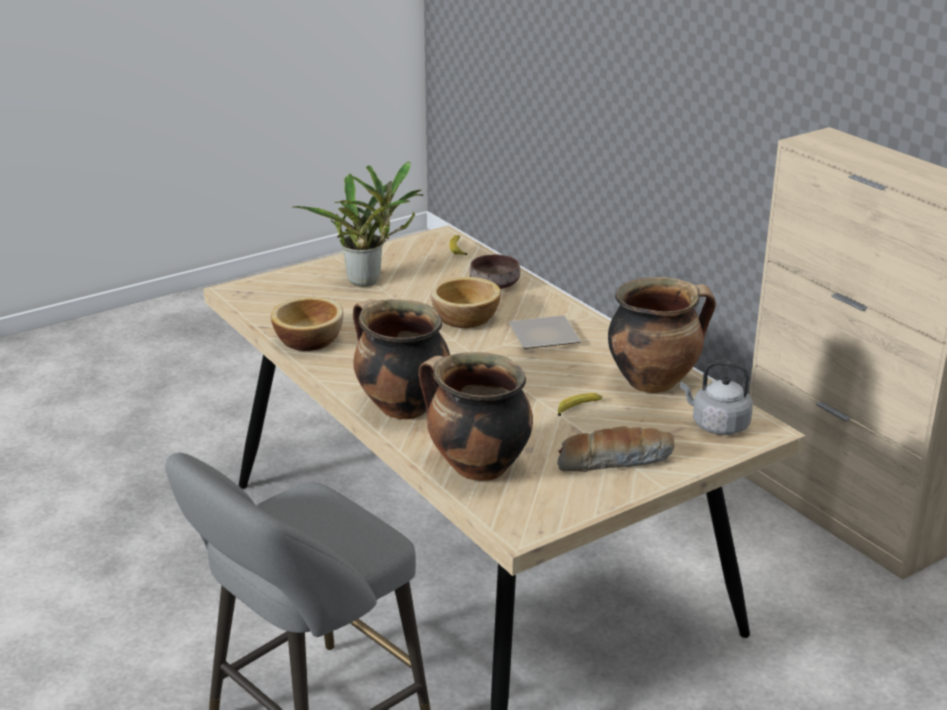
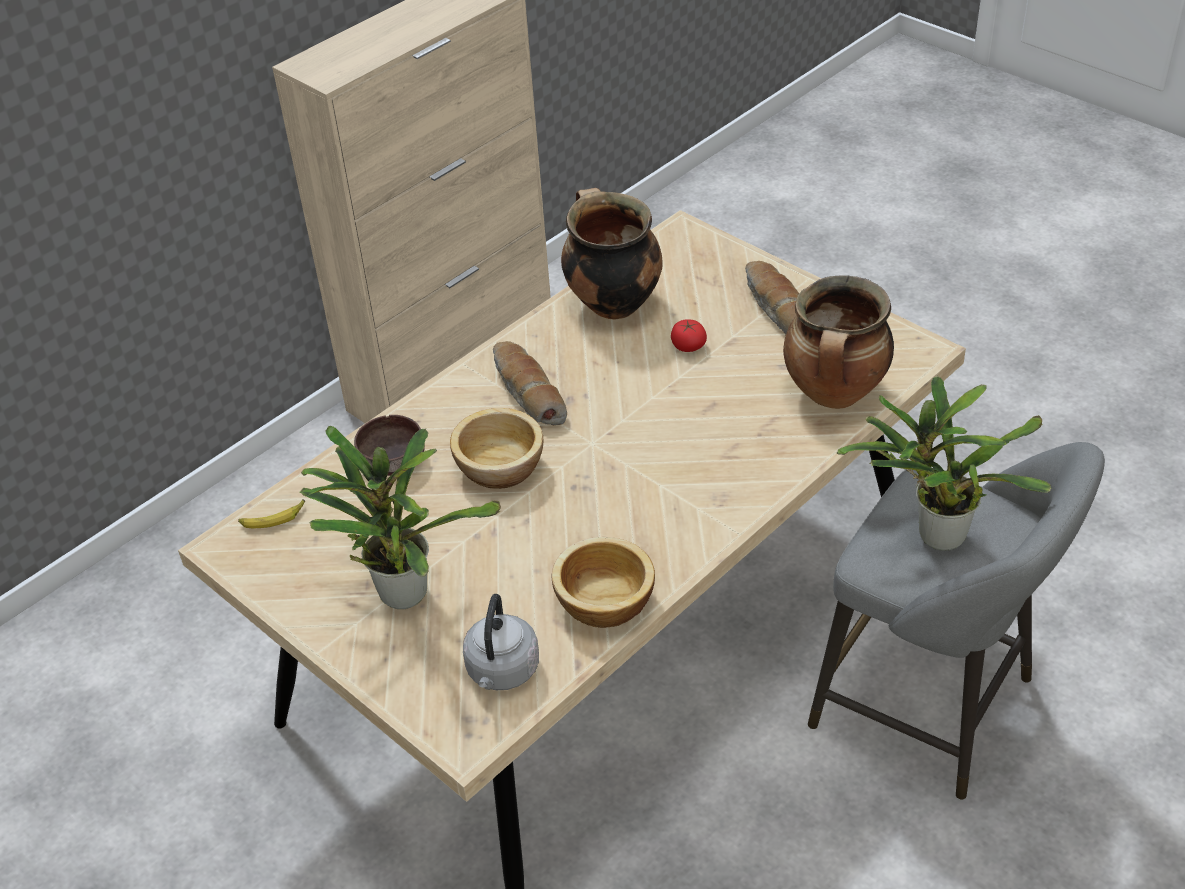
camera: 100 degrees left, 15 degrees up
(311, 523) = (934, 534): none -> potted plant
(400, 407) = (741, 475): cooking pot -> none
(545, 335) = (527, 393): plate -> bread
(578, 408) = (688, 346): banana -> tomato
(717, 425) = (684, 257): grey kettle -> grey kettle (502, 672)

